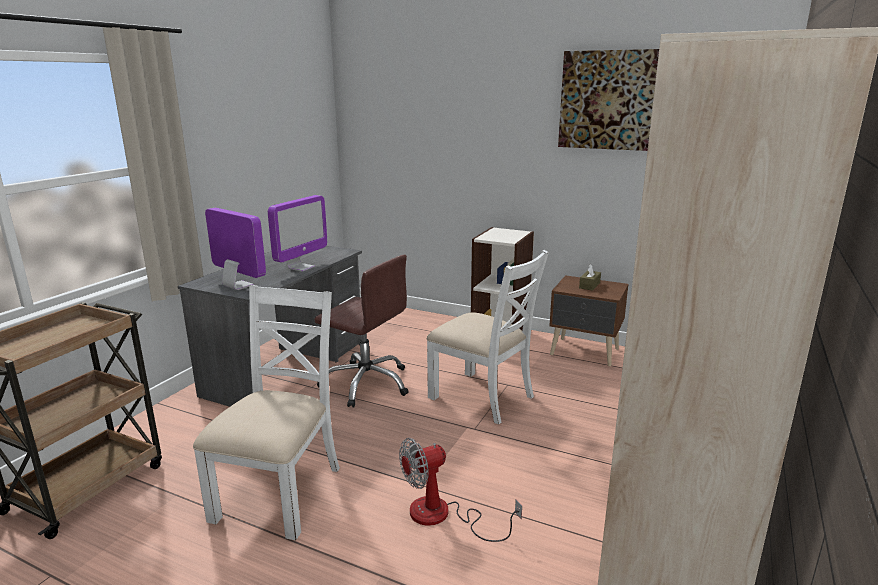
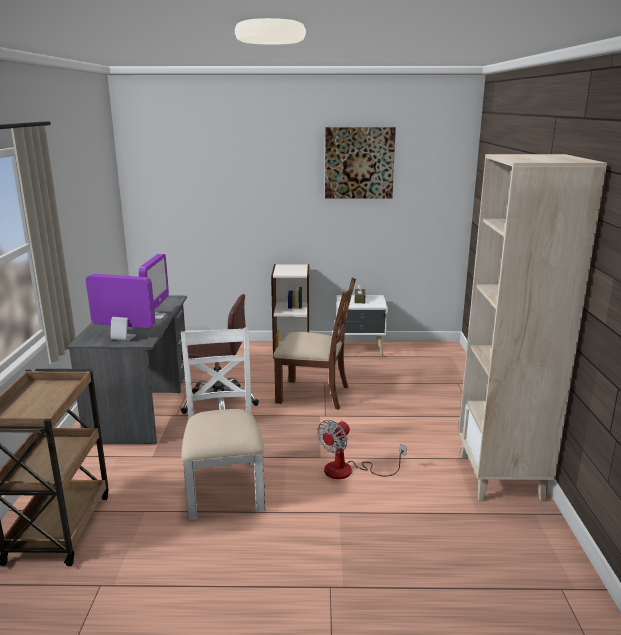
camera: 25 degrees left, 0 degrees up
(482, 397) = (314, 394): white chair -> brown chair
(585, 353) = (360, 351): brown nightstand -> white nightstand

